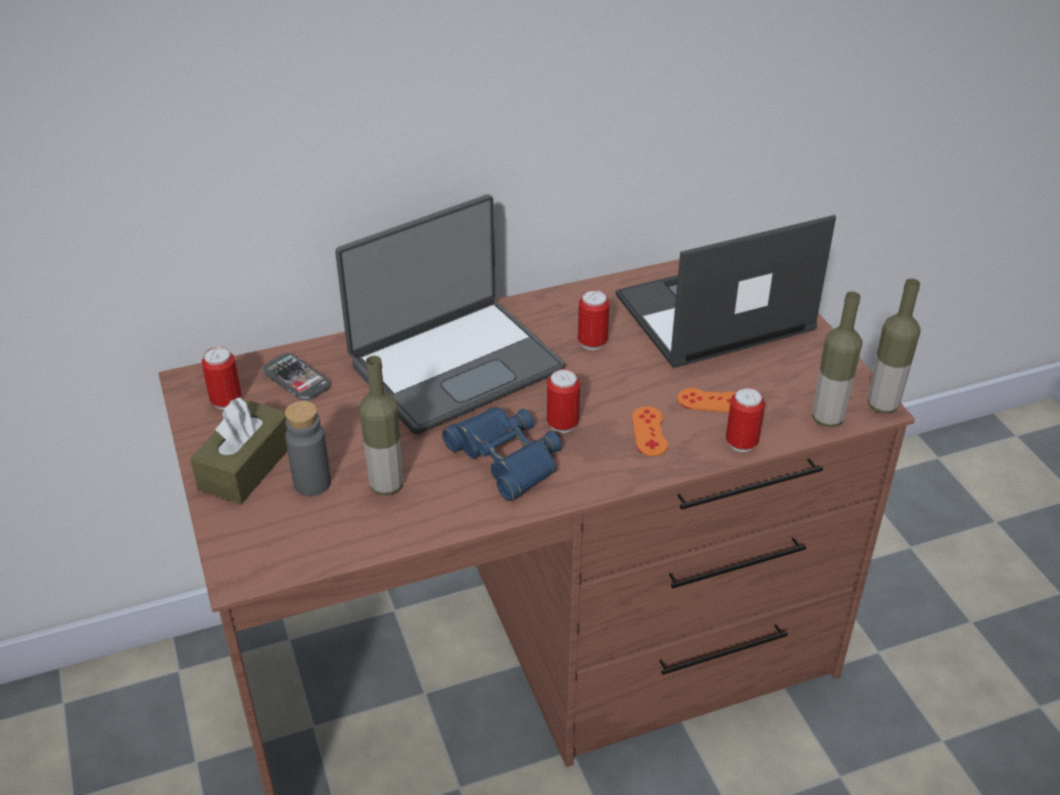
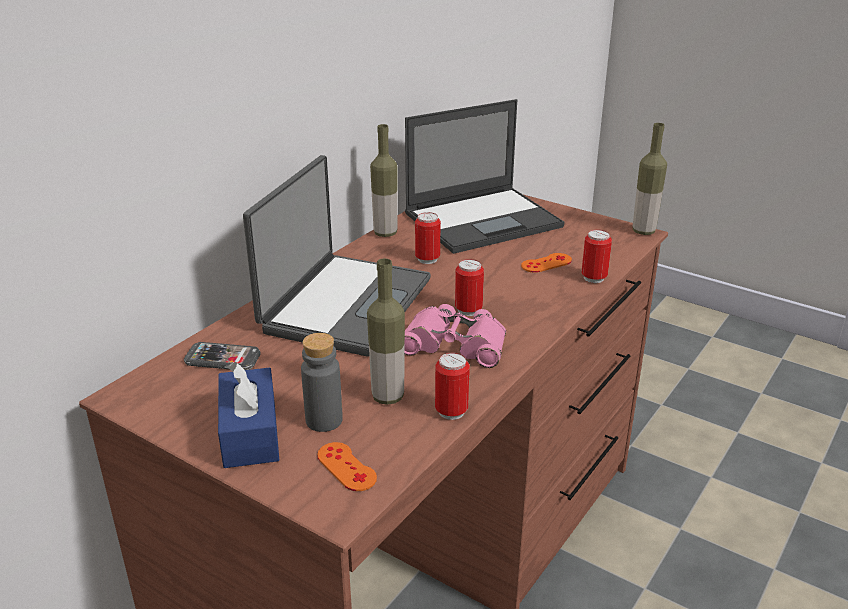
camera: 35 degrees left, 10 degrees down
(226, 401) = (175, 397): can -> can (451, 411)
(246, 466) = (250, 433): brown tissue box -> blue tissue box
(505, 458) = (455, 344): blue binoculars -> pink binoculars
(649, 431) = (530, 293): orange game controller -> orange game controller (346, 467)
(712, 313) = (484, 219): laptop -> laptop turned 150 degrees counterclockwise
(827, 419) = (624, 248): bottle -> bottle (385, 233)

